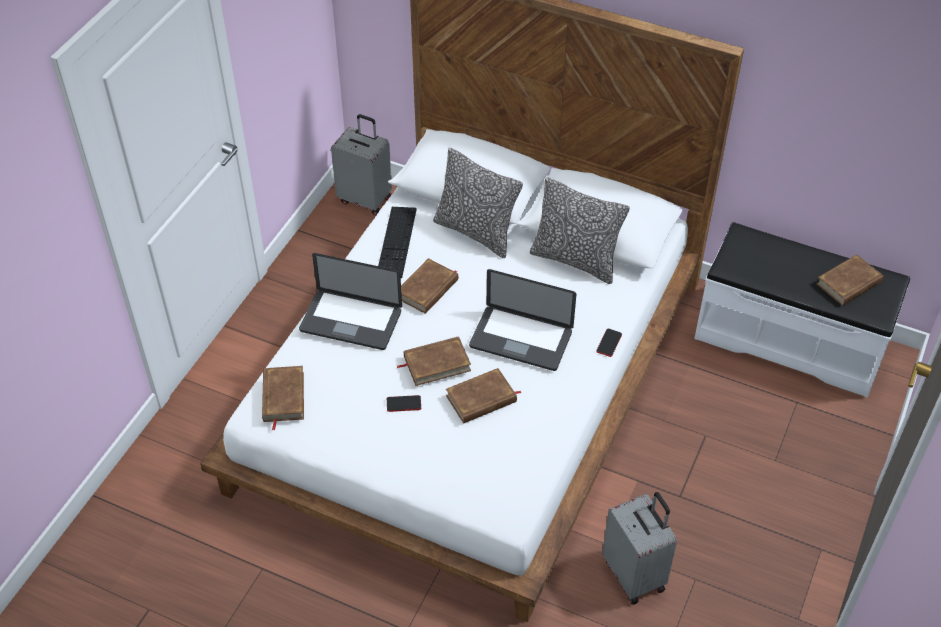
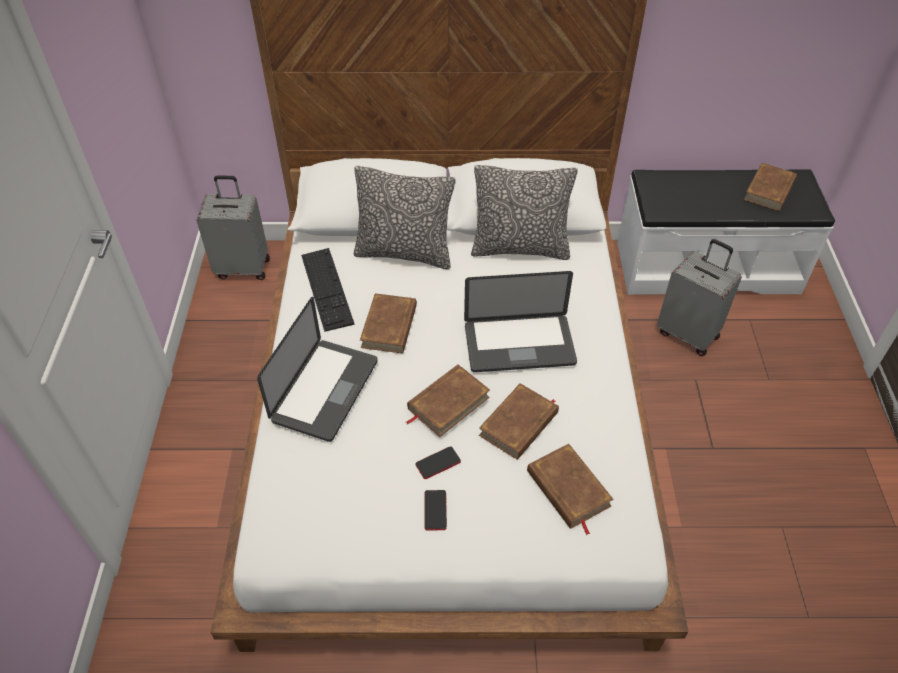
camera: 25 degrees left, 0 degrees up
(283, 397) = (293, 511): brown book -> brown book (568, 489)
(351, 321) = (325, 390): laptop -> laptop turned 60 degrees counterclockwise
(609, 343) = (606, 317): phone -> phone (435, 510)
(635, 574) = (726, 547): grey suitcase -> grey suitcase (688, 334)

